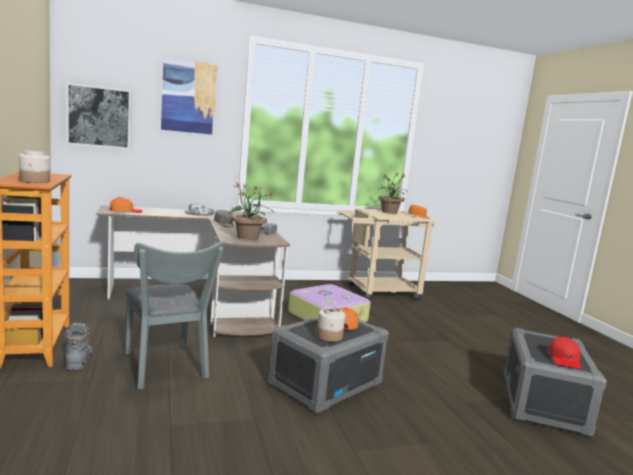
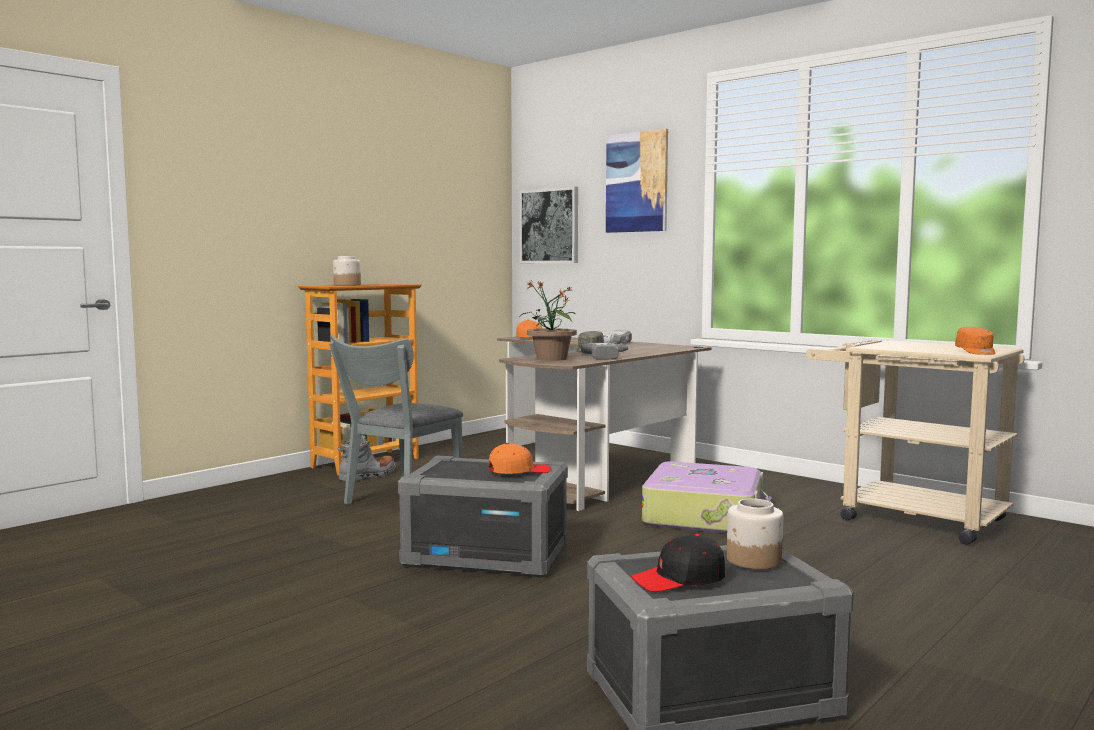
camera: 60 degrees right, 5 degrees down
(329, 336) = (459, 472): jar -> jar (753, 560)
(389, 212) = (935, 346): potted plant -> none
(564, 359) = (679, 579): red cap -> black cap

